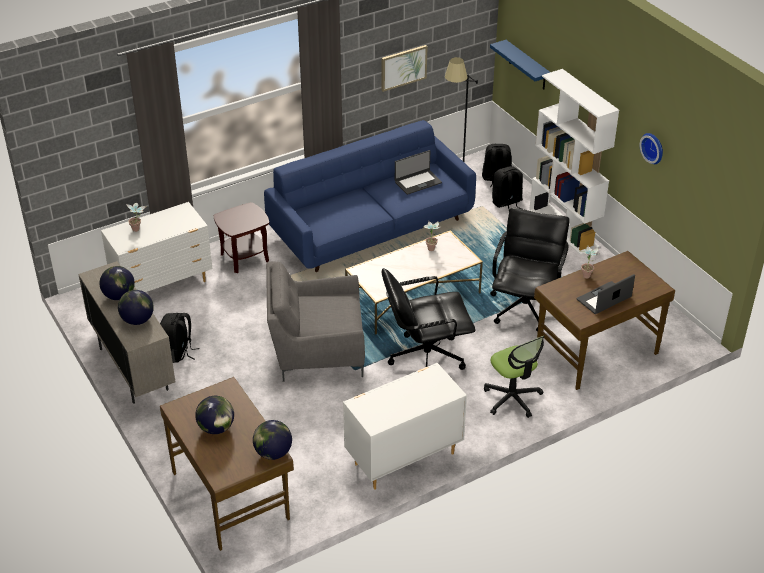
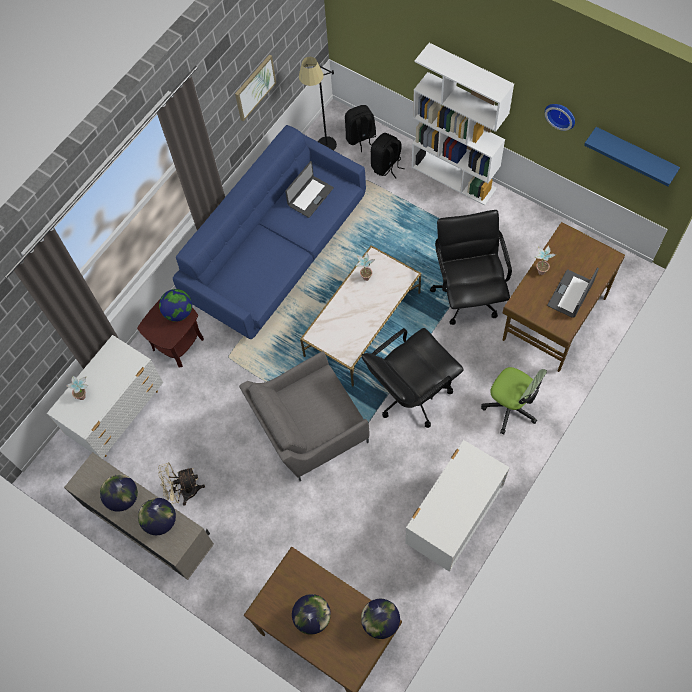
camera: 20 degrees left, 25 degrees up
(178, 353) = (184, 491): black backpack -> beige fan
(254, 216) = (178, 312): none -> globe
(527, 66) = (375, 33): blue shelf -> blue shelf (634, 154)

